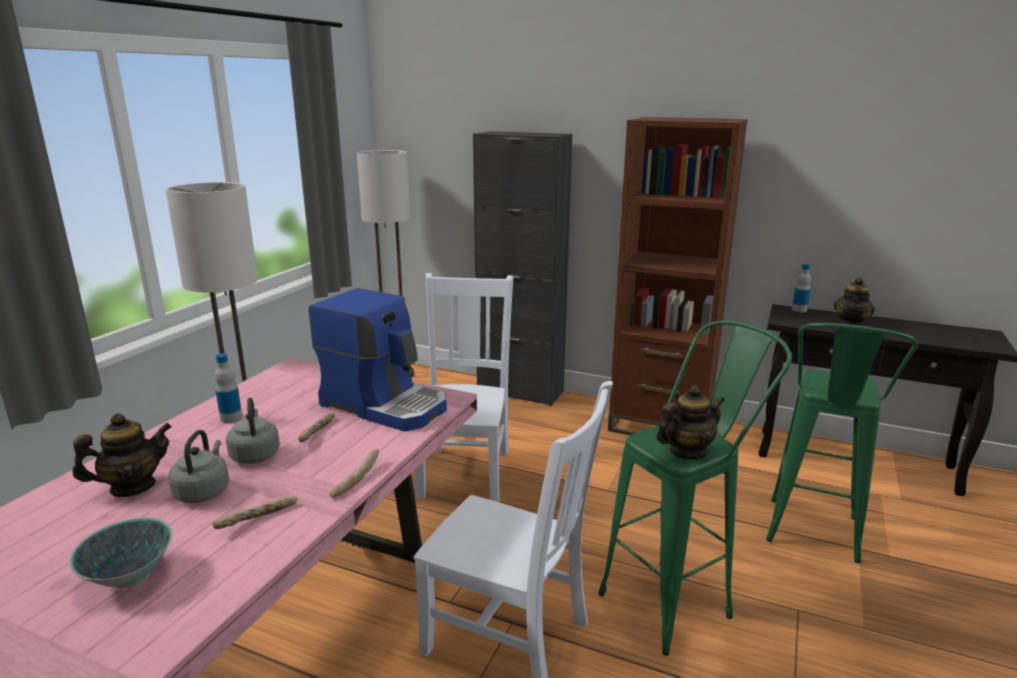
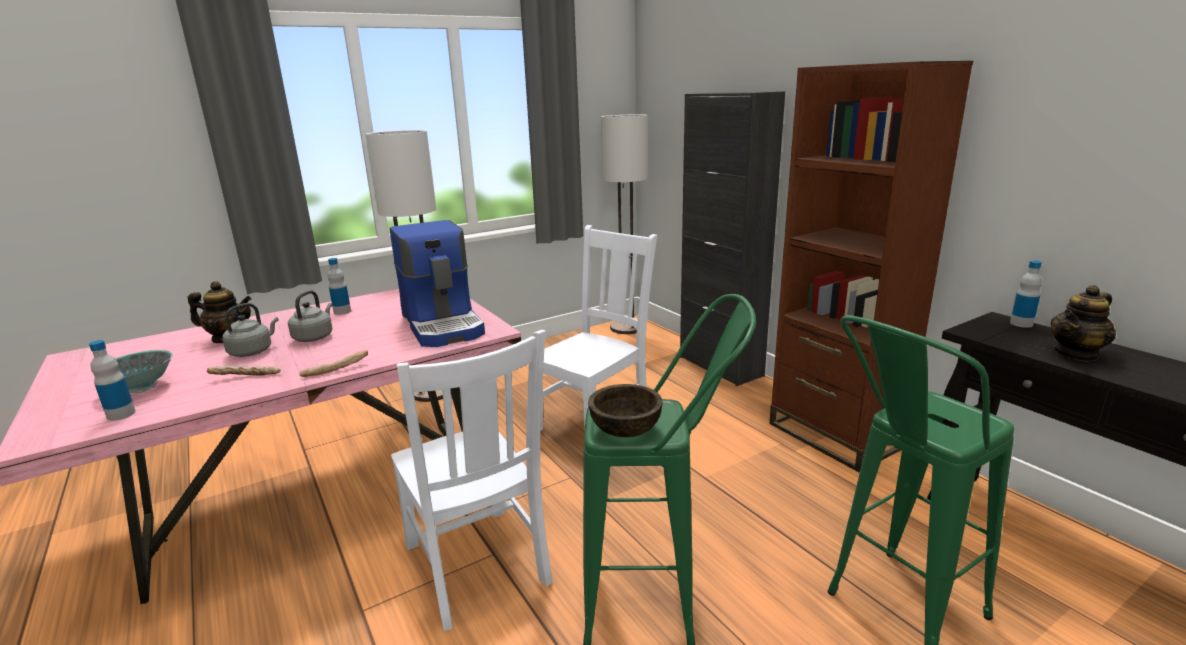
camera: 35 degrees right, 0 degrees up
(170, 614) = (121, 414): none -> bottle
(318, 433) = (370, 333): bread -> none
(687, 451) = (625, 430): teapot -> brown bowl

